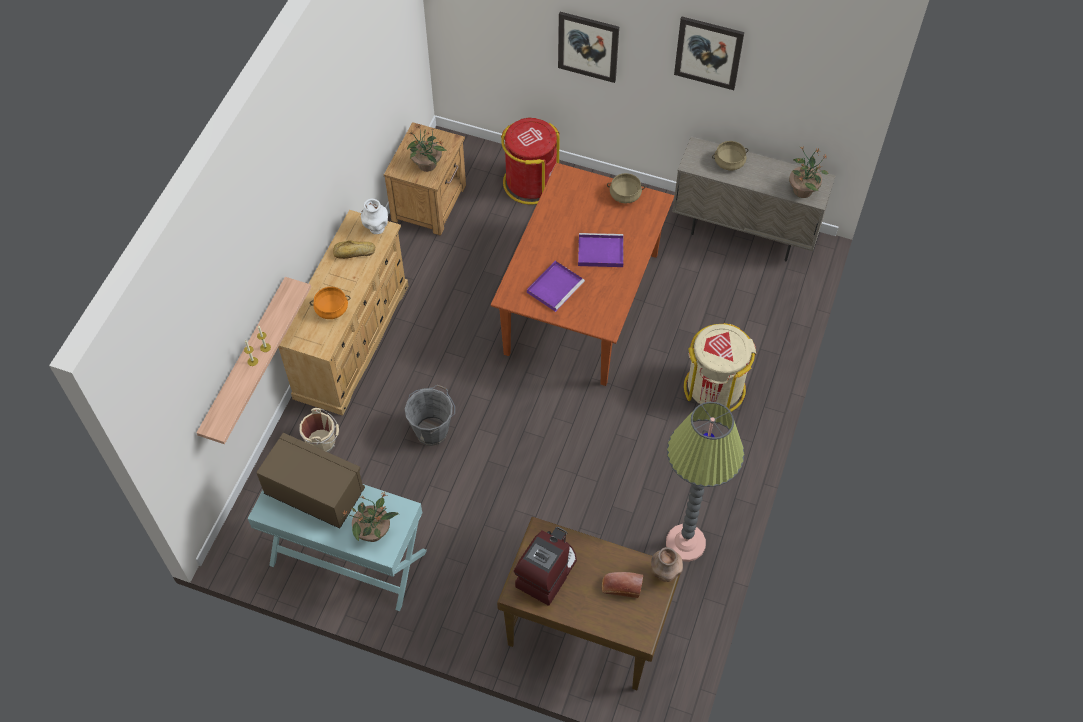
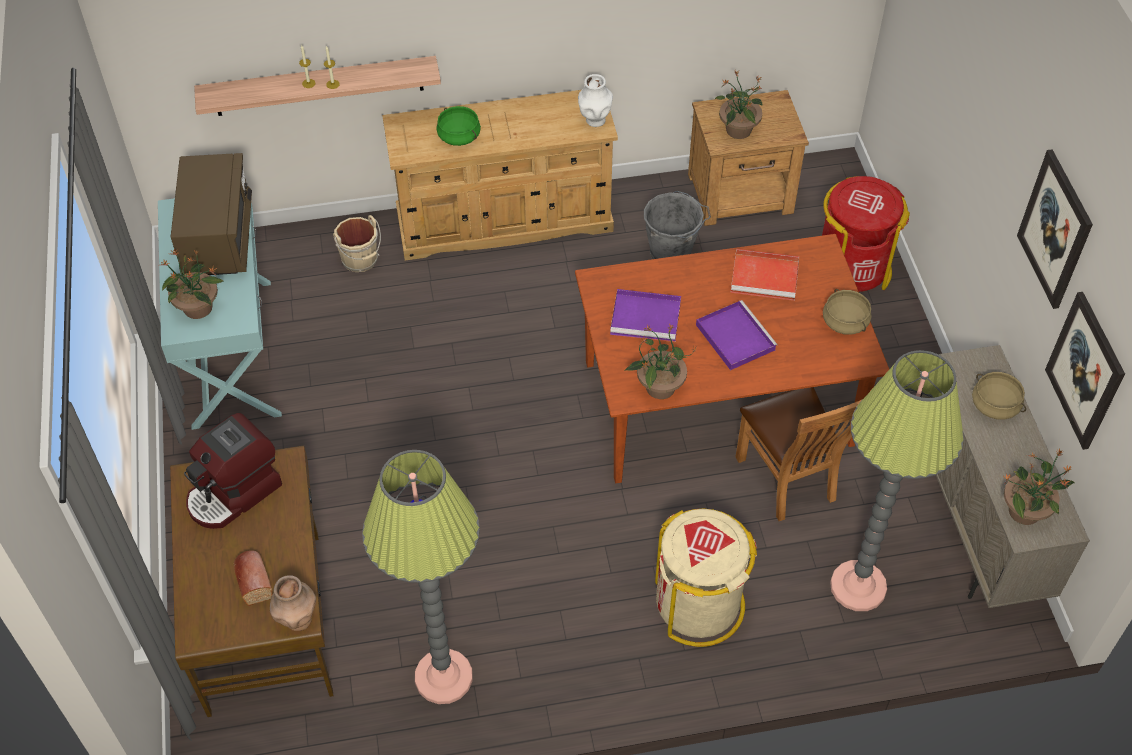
camera: 60 degrees right, 5 degrees down
(331, 309) = (459, 136): orange cooking pot -> green cooking pot
(354, 253) = (548, 118): bread -> none
(432, 430) = (438, 346): grey bucket -> grey bucket (672, 252)
(546, 572) = (234, 493): coffee machine -> coffee machine turned 135 degrees clockwise
(565, 213) = (766, 277): none -> red tray
(588, 46) = (974, 131): picture -> picture (1085, 371)
(612, 307) = (659, 387): none -> potted plant
(662, 299) = (790, 482): none -> brown chair
(749, 306) = (858, 586): none -> floor lamp

